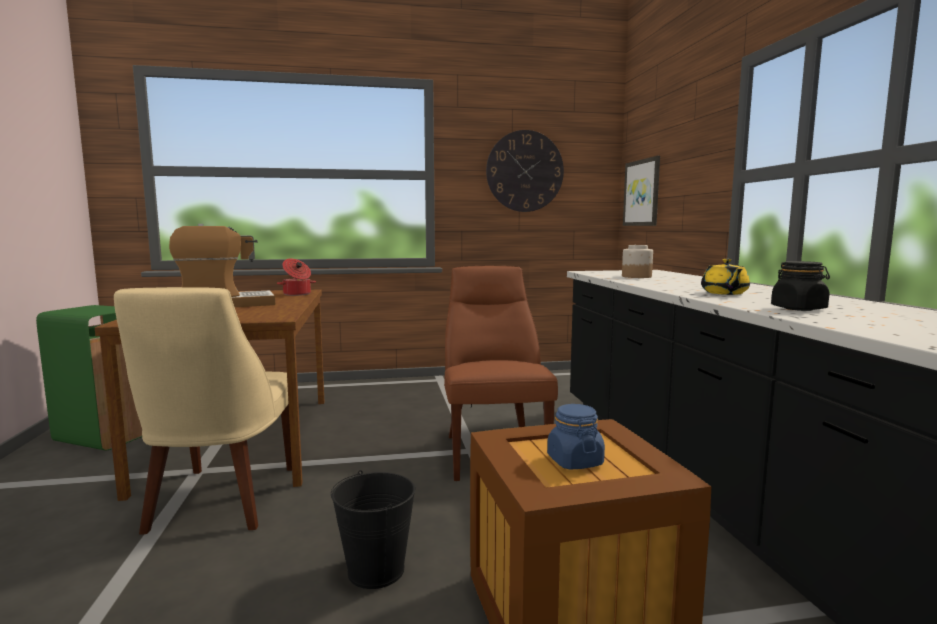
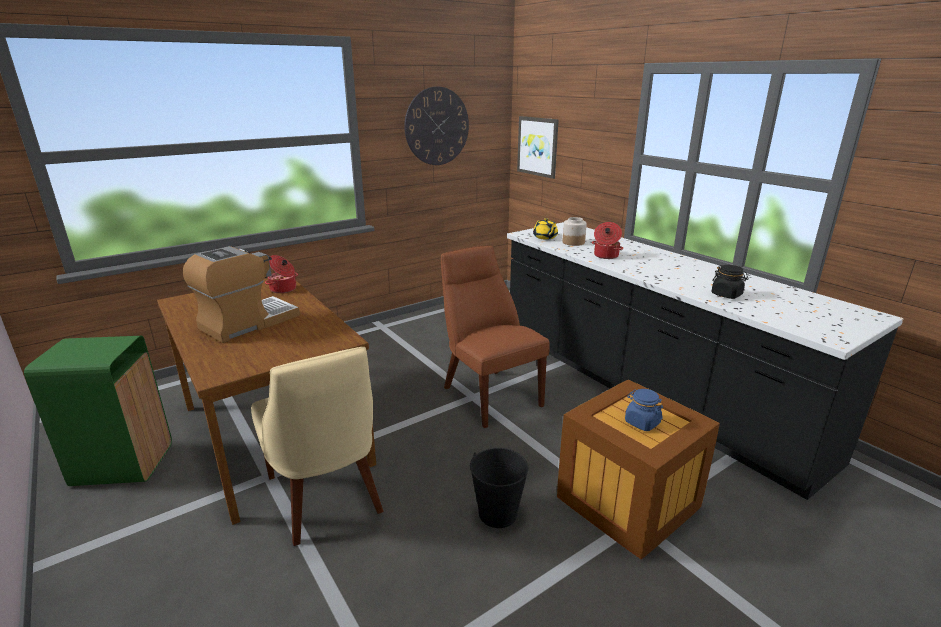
camera: 25 degrees left, 15 degrees up
(661, 283) = (605, 256): none -> cooking pot
(724, 293) = (663, 272): yellow teapot -> yellow teapot (545, 237)

